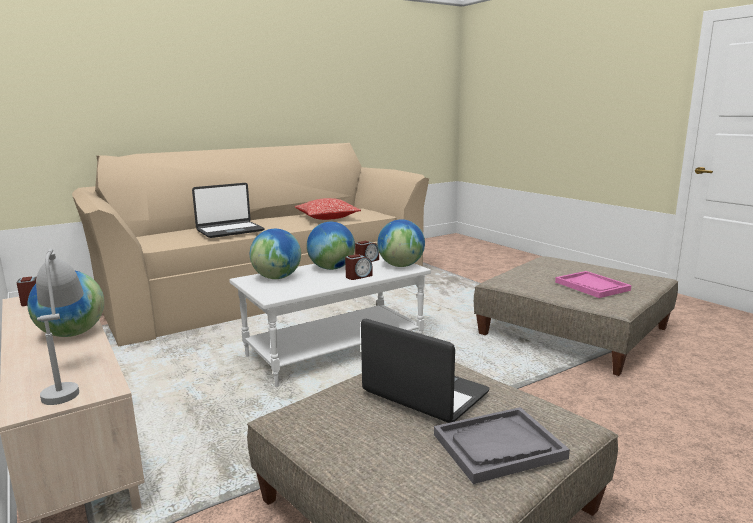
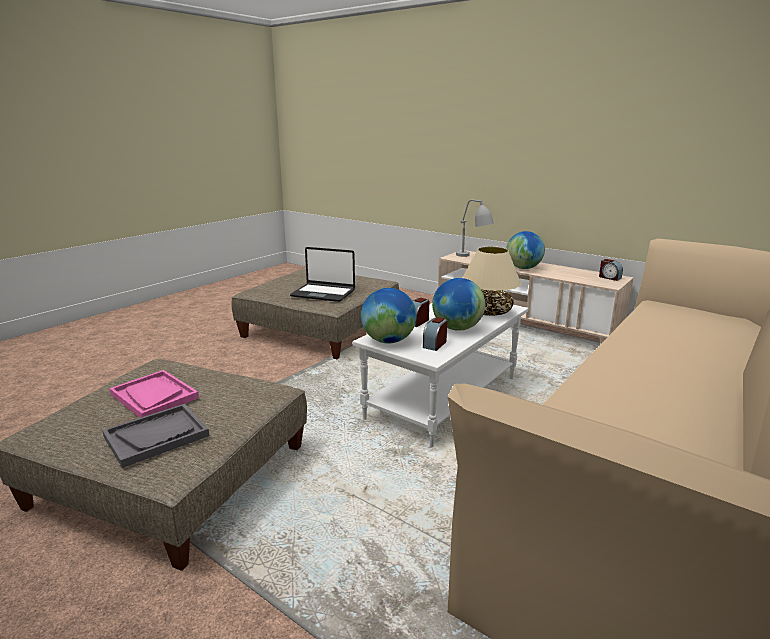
camera: 160 degrees right, 5 degrees up
(230, 230) = (652, 331): laptop -> none
(277, 278) = (488, 312): globe -> beige table lamp
(327, 218) = (618, 402): pillow -> none
(498, 446) = (287, 282): grey tray -> grey tray (156, 436)

